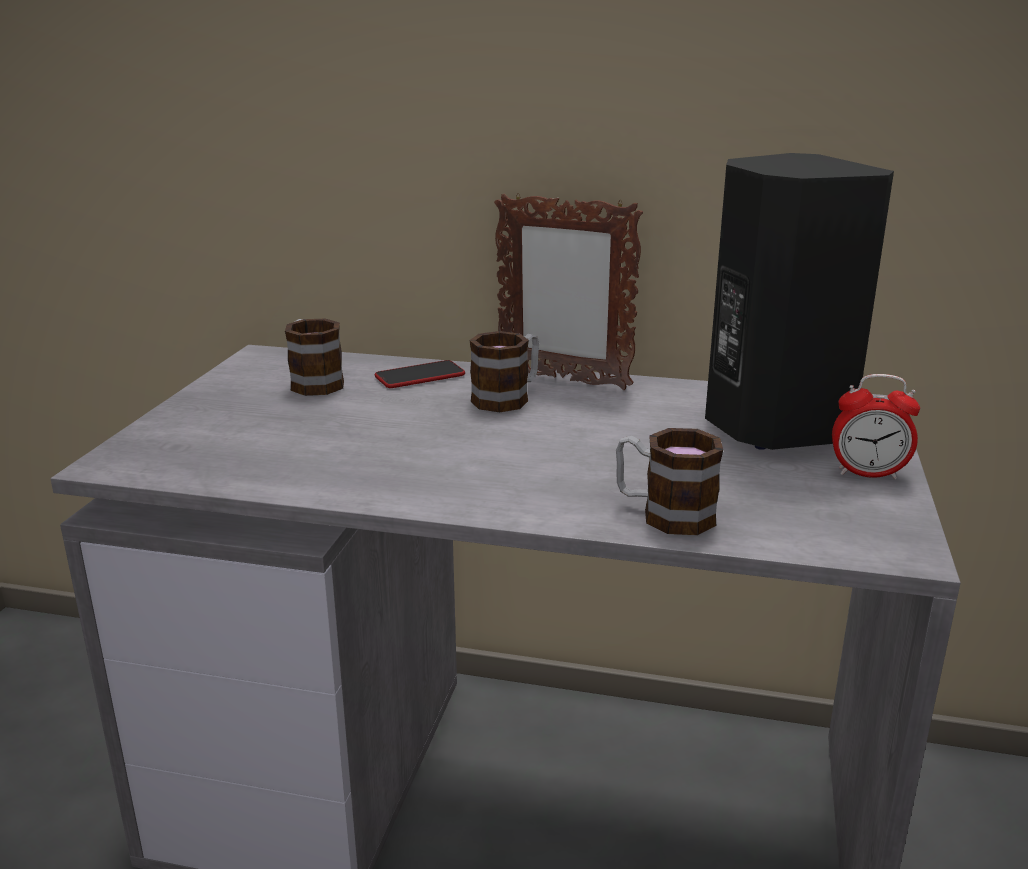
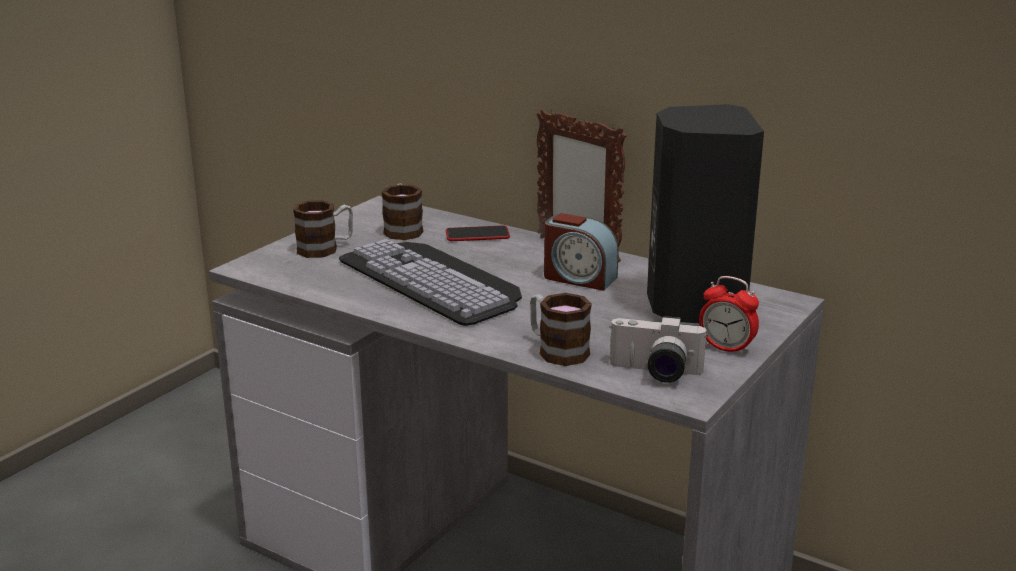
camera: 20 degrees right, 0 degrees up
(413, 441) = (436, 280): none -> keyboard
(508, 397) = (525, 259): mug -> mug (325, 248)
(597, 411) = (579, 278): none -> alarm clock
(821, 523) = (654, 373): none -> camera

